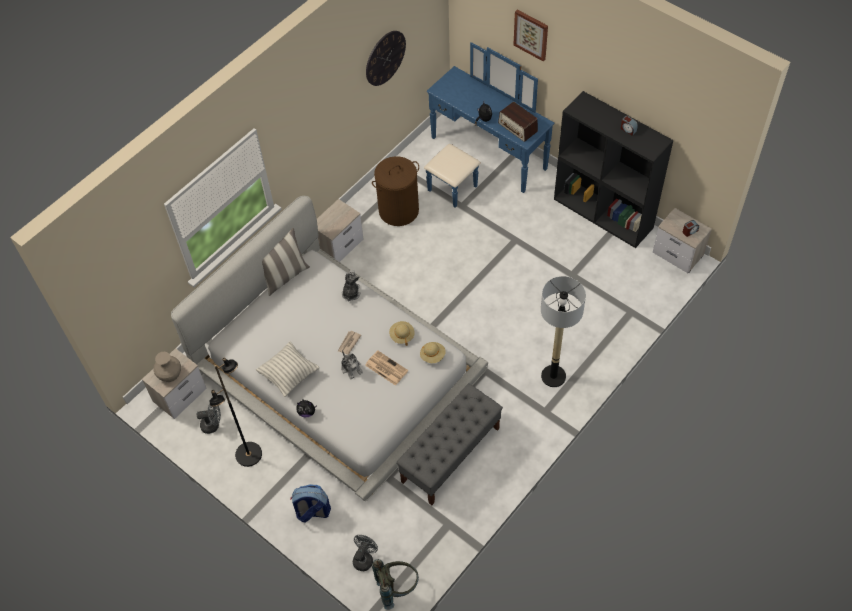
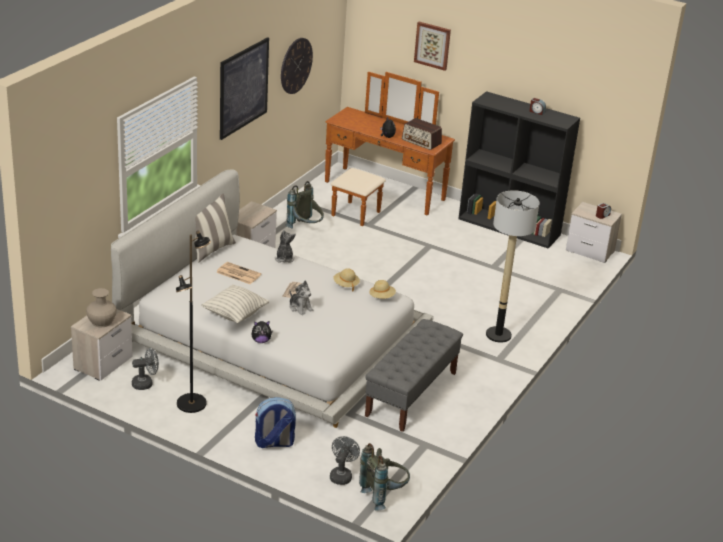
camera: 15 degrees left, 25 degrees down
(319, 108) = (243, 88): none -> picture
(385, 368) = (336, 306): newspaper -> newspaper (238, 273)
(398, 210) = (306, 229): brown laundry basket -> grey backpack
(480, 161) = (378, 196): blue dresser -> brown dresser

